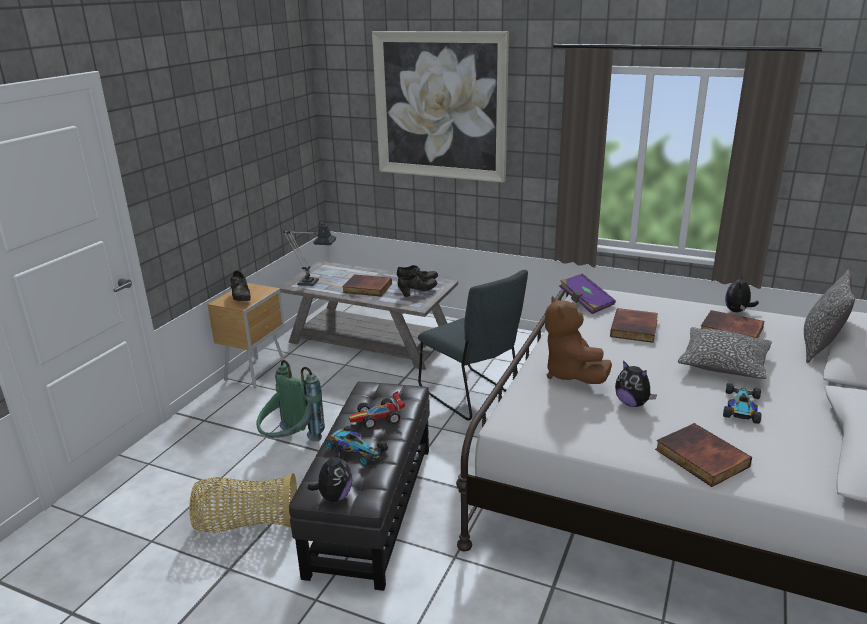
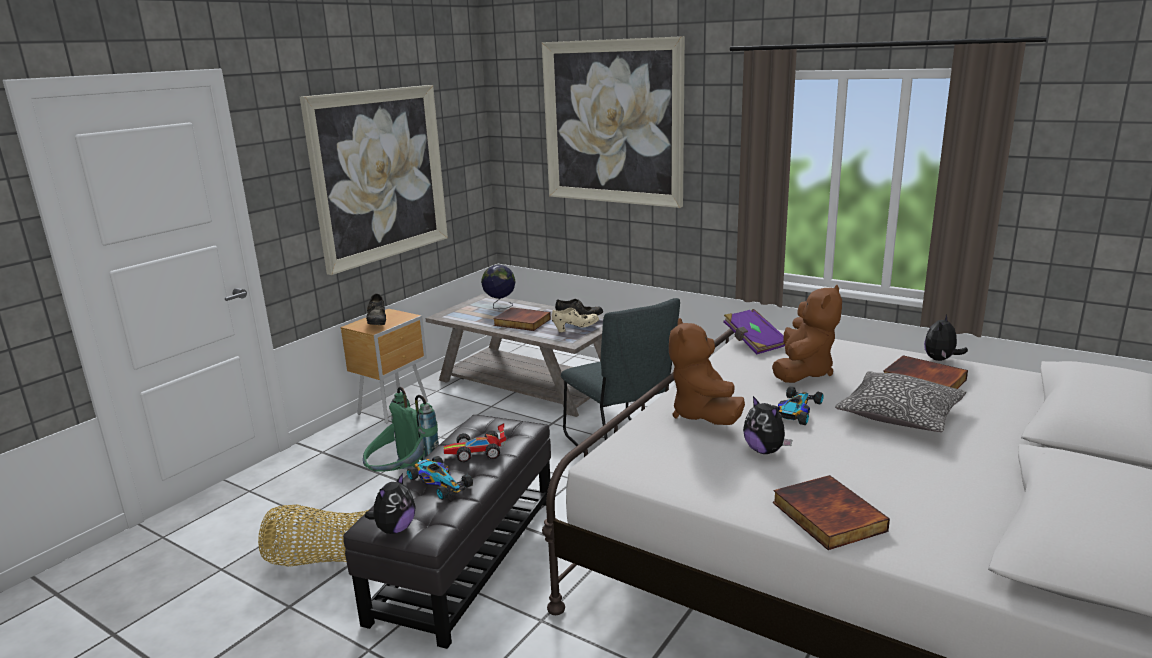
camera: 10 degrees right, 5 degrees down
(232, 160) = (379, 175): none -> picture
(313, 283) = (466, 315): table lamp -> none
(340, 273) = (500, 306): none -> globe
(418, 292) = (576, 329): black shoe -> beige shoe
(635, 329) = (803, 372): book -> brown plush toy
(741, 408) = (903, 465): toy car -> toy car (795, 411)
(819, 347) = (1034, 404): pillow -> none

